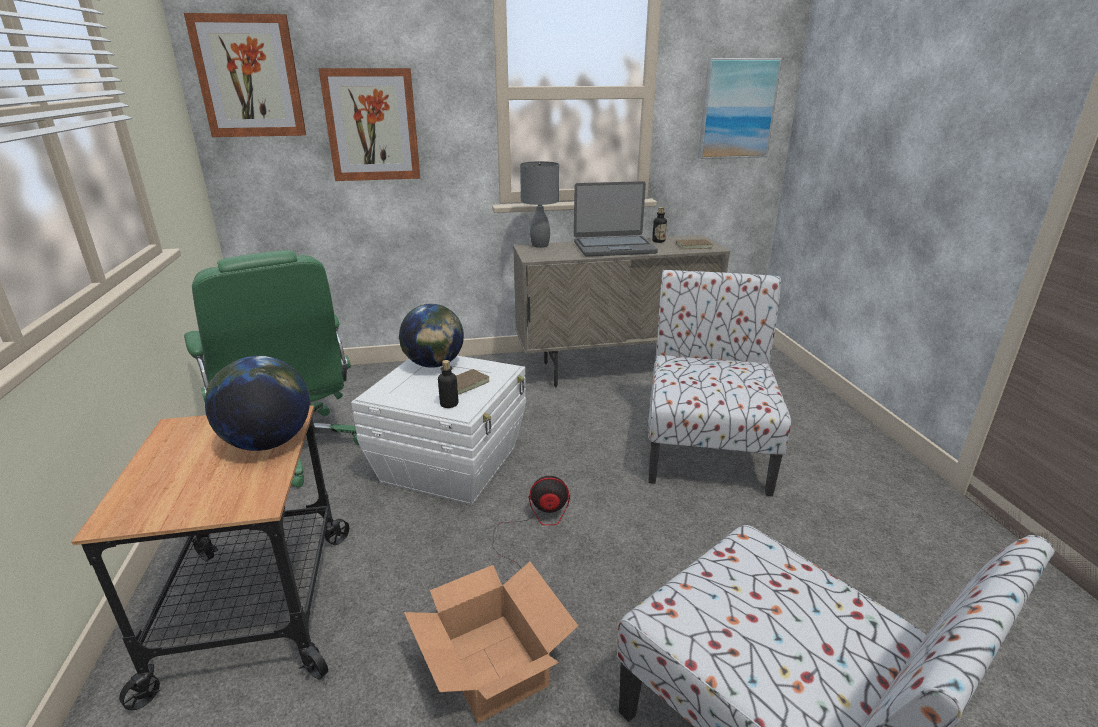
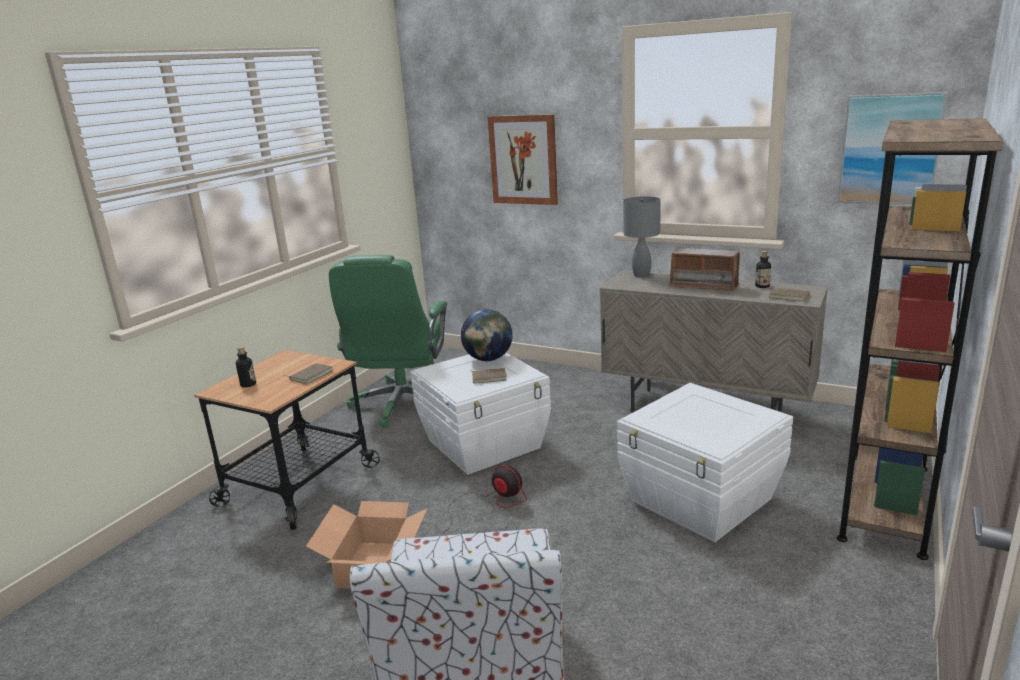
camera: 40 degrees right, 5 degrees down
(249, 77) = (445, 123): picture -> none
(268, 443) = (310, 375): globe -> brown book
(449, 404) = (460, 388): bottle -> bottle (248, 384)
(614, 247) = (704, 286): laptop -> radio
(705, 447) = (701, 500): chair -> white storage box
(811, 402) = (884, 501): none -> brown bookcase

